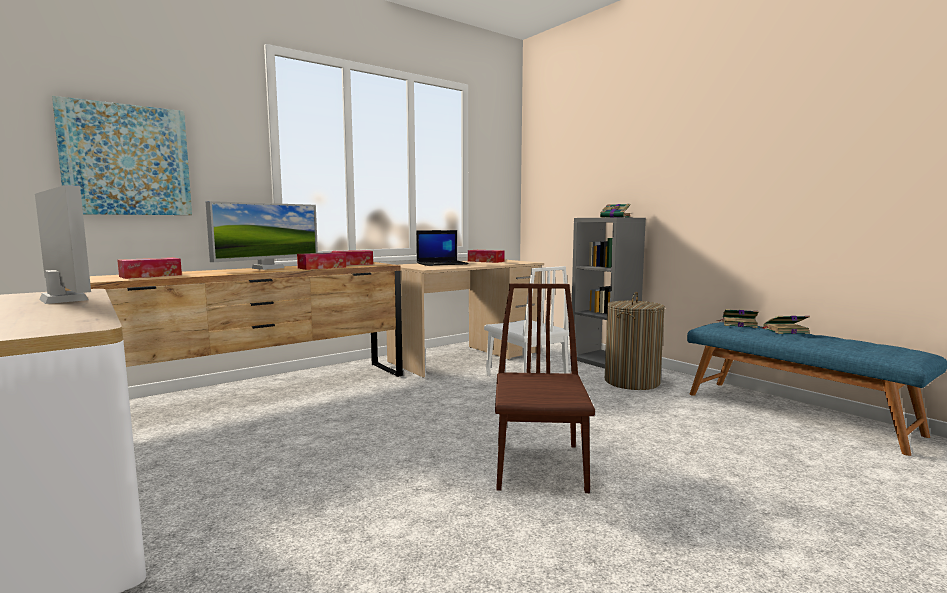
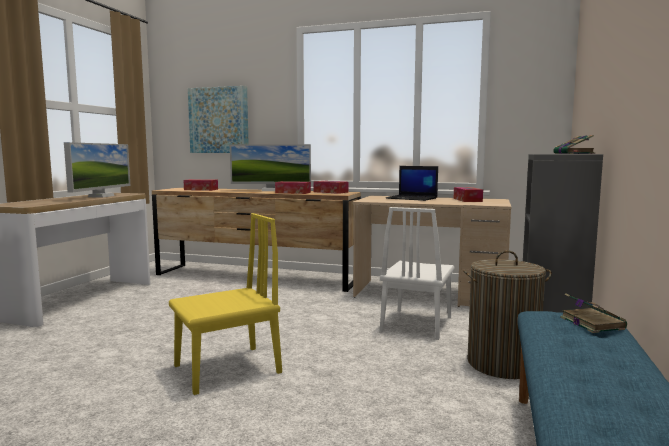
camera: 55 degrees right, 0 degrees up
(539, 466) = (227, 369): brown chair -> yellow chair
(784, 331) = (610, 348): book -> none

